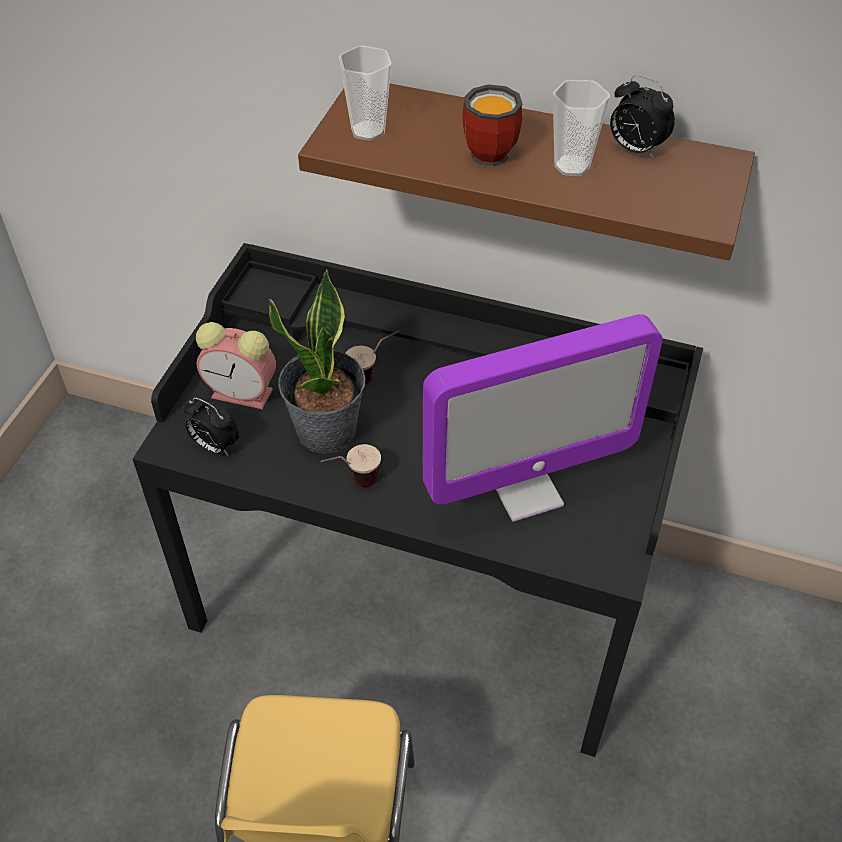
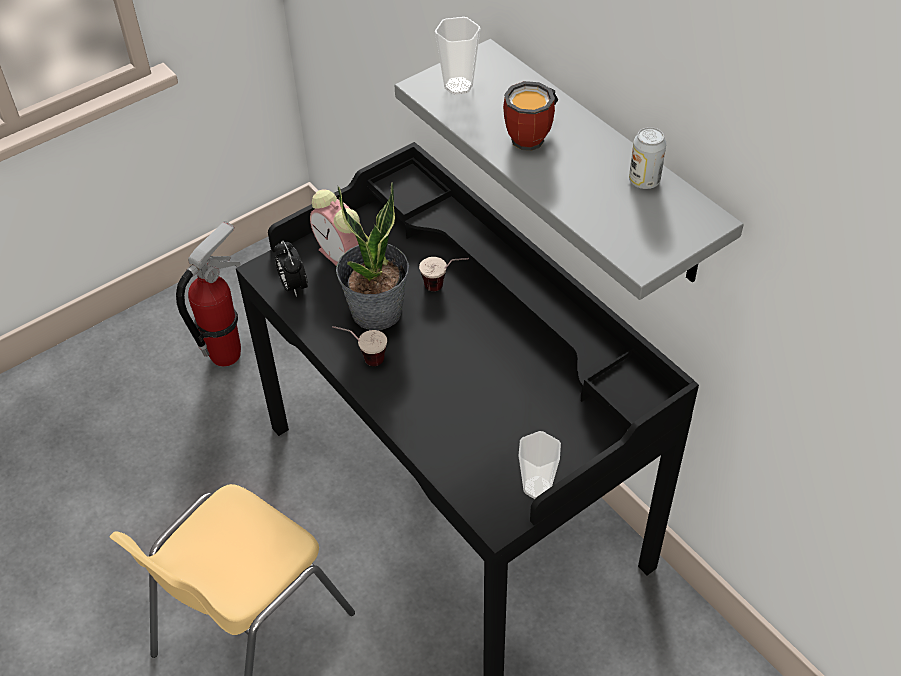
camera: 35 degrees right, 0 degrees up
(79, 579) = (226, 354): none -> fire extinguisher
(525, 490) = (481, 427): monitor -> none
(540, 163) = (602, 165): brown shelf -> grey shelf
(572, 166) = (580, 173): cup -> cup (537, 487)
(634, 149) = (644, 181): alarm clock -> can

